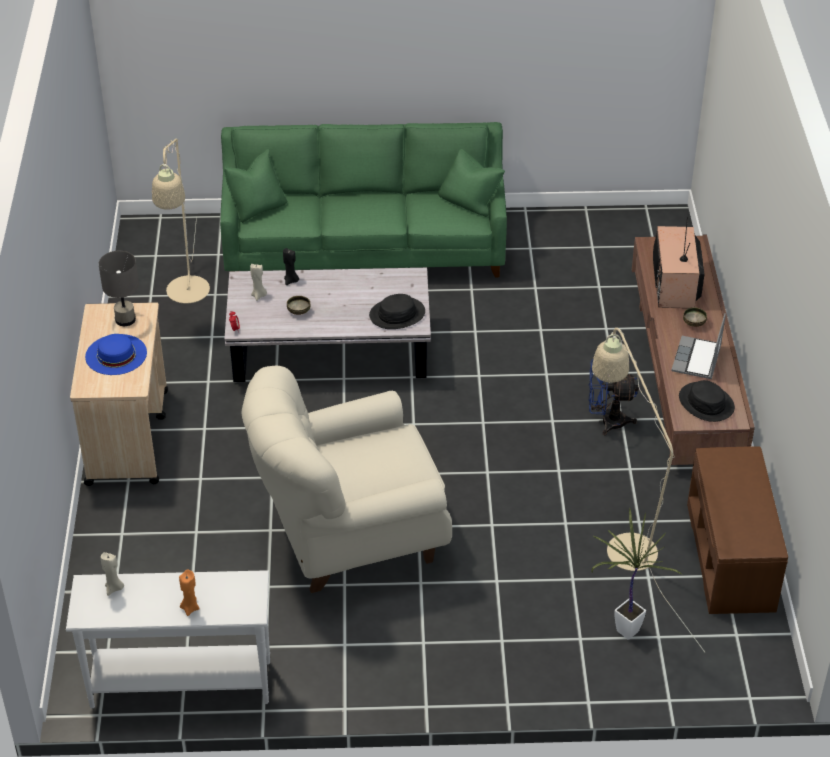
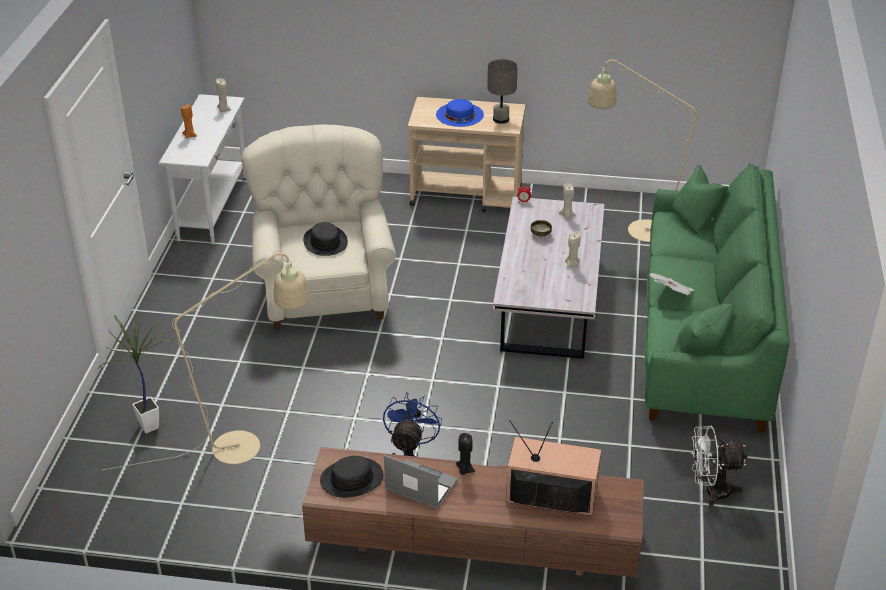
camera: 100 degrees right, 5 degrees down
(291, 281) = (585, 233): black candle -> black candle (464, 470)
(350, 286) = (572, 264): none -> beige candle
(393, 217) = (671, 294): none -> newspaper
(397, 314) = (526, 287): black hat -> black hat (325, 242)
(576, 242) = (710, 491): none -> white fan
(694, 323) = (479, 497): bowl -> none
(732, 558) = (199, 514): brown bench -> none

